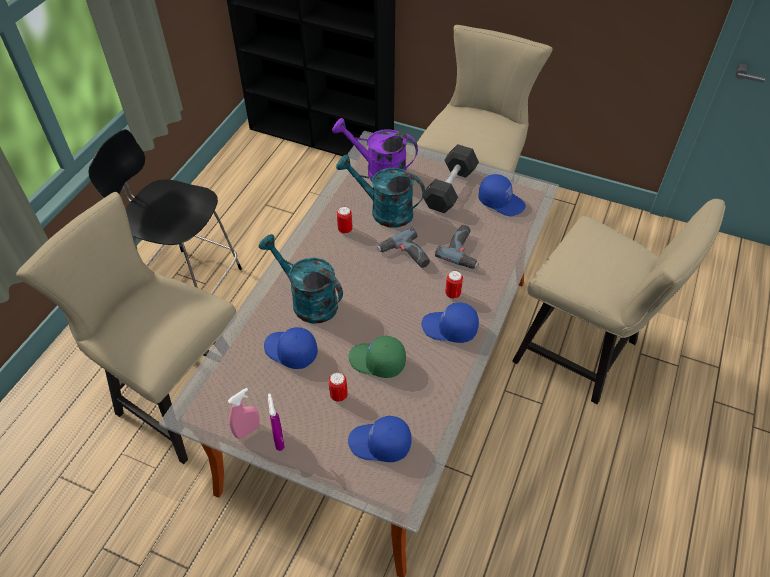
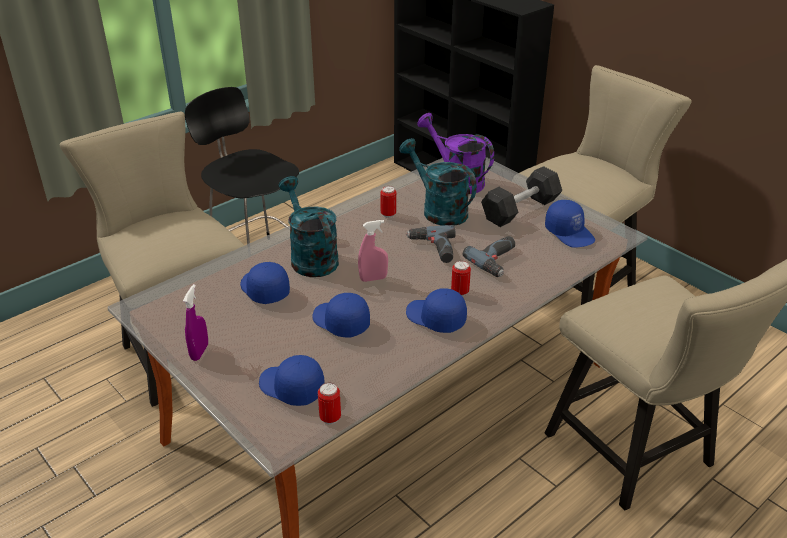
camera: 25 degrees right, 15 degrees down
(247, 430) = (177, 336): pink spray bottle -> pink spray bottle (373, 278)
(338, 395) = (282, 337): can -> can (330, 418)
(377, 362) = (340, 322): green cap -> blue cap

